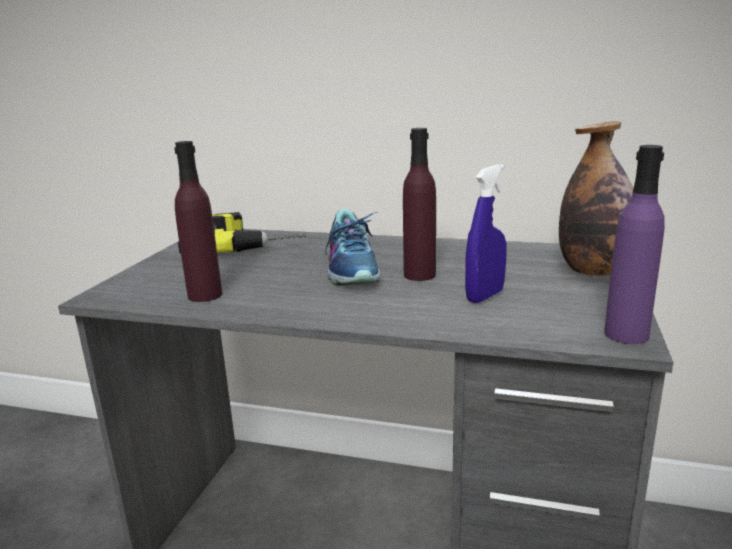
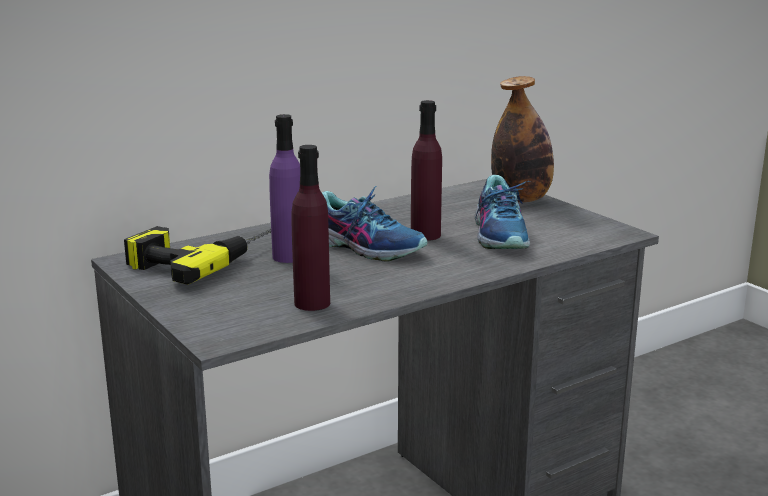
camera: 50 degrees left, 0 degrees up
(484, 296) = (501, 234): blue spray bottle -> shoe
(626, 334) = (615, 230): purple bottle -> purple bottle (288, 257)

